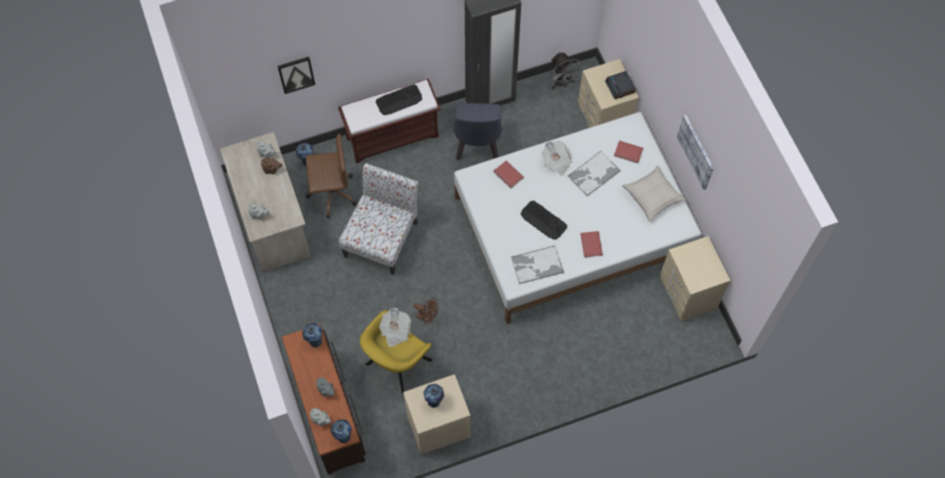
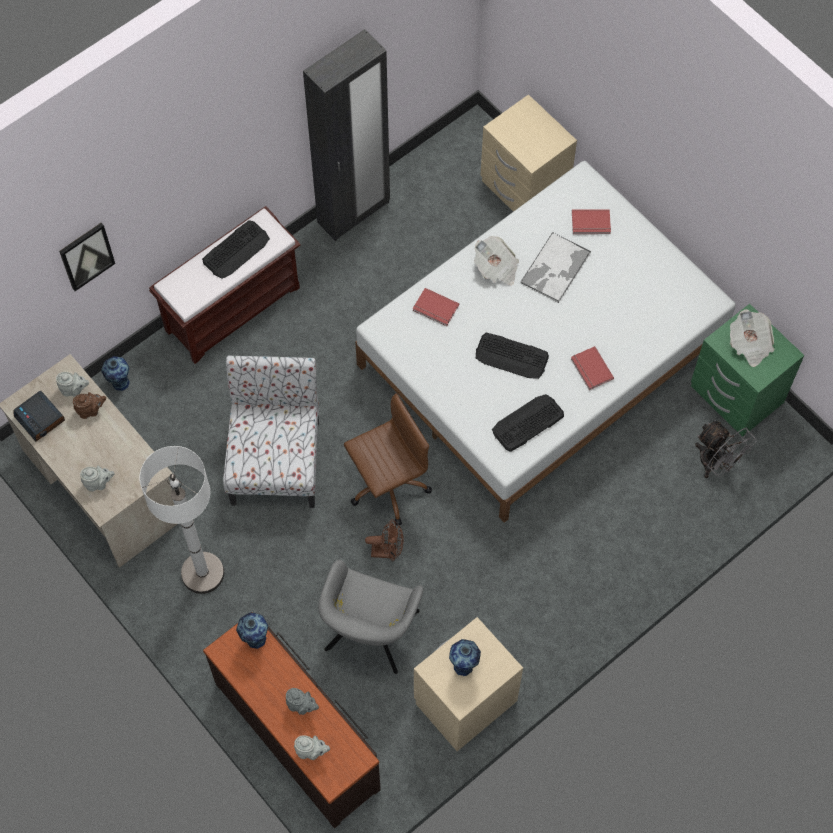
camera: 20 degrees left, 0 degrees up
(310, 292) = (202, 573): none -> white floor lamp
(331, 193) = (175, 419): brown office chair -> brown office chair (387, 485)
(343, 436) = (353, 762): vase -> none
(395, 331) = (360, 585): newspaper -> newspaper (750, 344)
(396, 365) = (369, 635): yellow armchair -> grey armchair
(477, 148) = (362, 286): blue chair -> none
(536, 265) = (527, 423): tray -> keyboard
(562, 83) = (446, 157): grey fan -> grey fan (716, 464)
(620, 87) = (546, 134): alarm clock -> alarm clock (40, 418)
(653, 196) = (649, 273): beige pillow -> none
(687, 293) = (735, 395): beige nightstand -> green nightstand
(696, 151) = (704, 188): picture -> none

